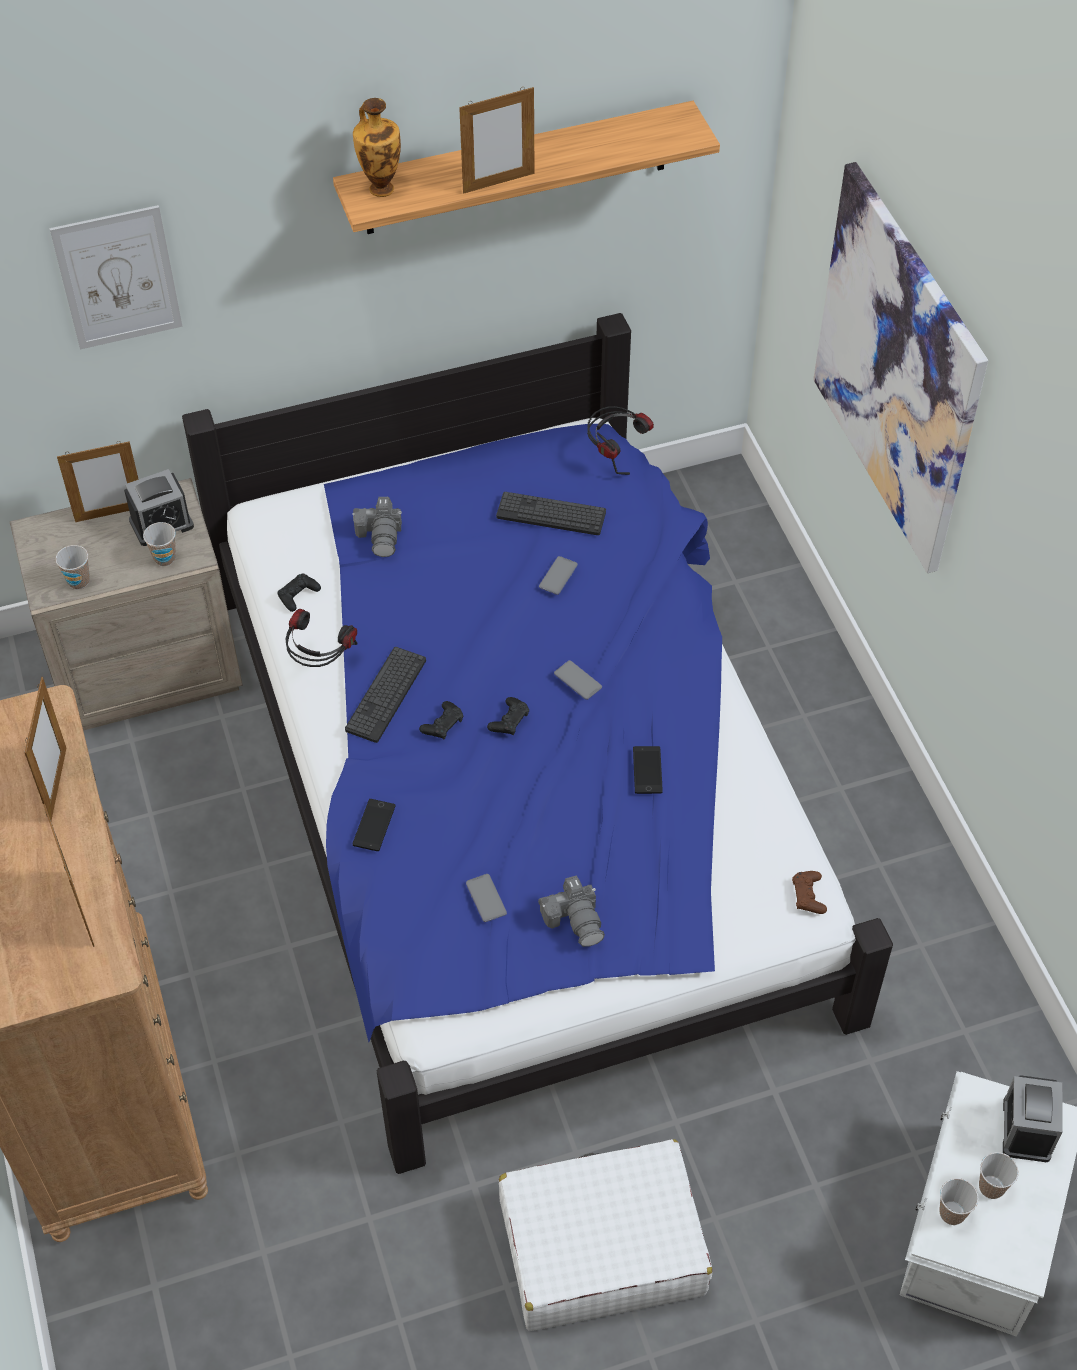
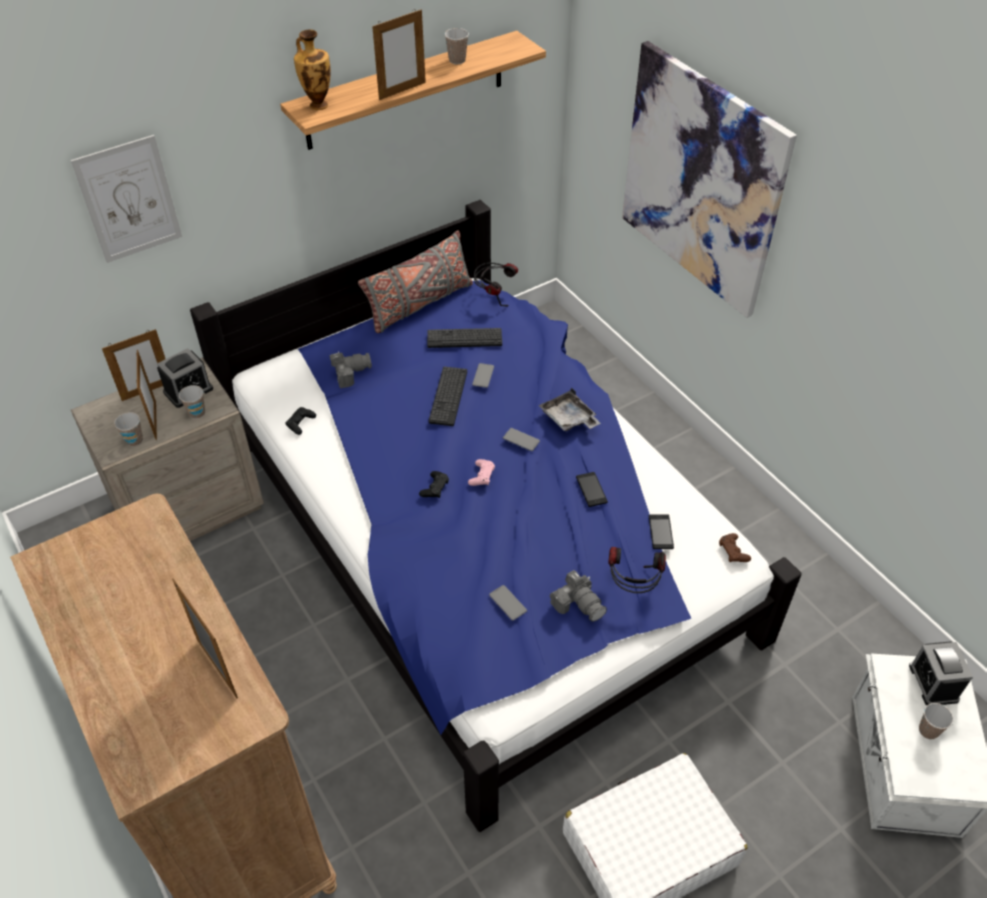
camera: 15 degrees left, 5 degrees down
(58, 784) = (170, 571): picture frame -> picture frame (155, 420)
(320, 661) = (331, 463): headphones -> headphones (633, 586)
(374, 825) = (406, 569): phone -> phone (660, 532)
(381, 535) = (349, 373): camera -> camera turned 90 degrees counterclockwise
(386, 695) = (386, 476): keyboard -> keyboard (448, 396)
(506, 448) = (419, 304): none -> grey pillow
(509, 720) = (481, 476): black game controller -> pink game controller
(652, 663) = (568, 419): none -> grey tray
(952, 1213) = (909, 757): cup -> cup (457, 60)

